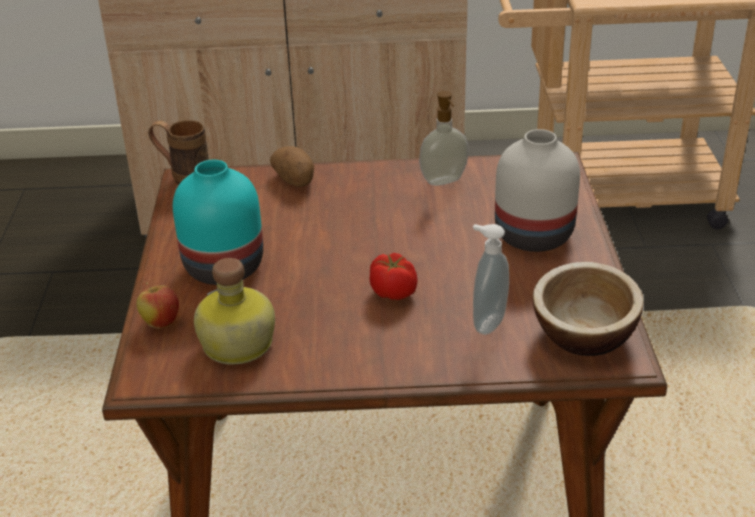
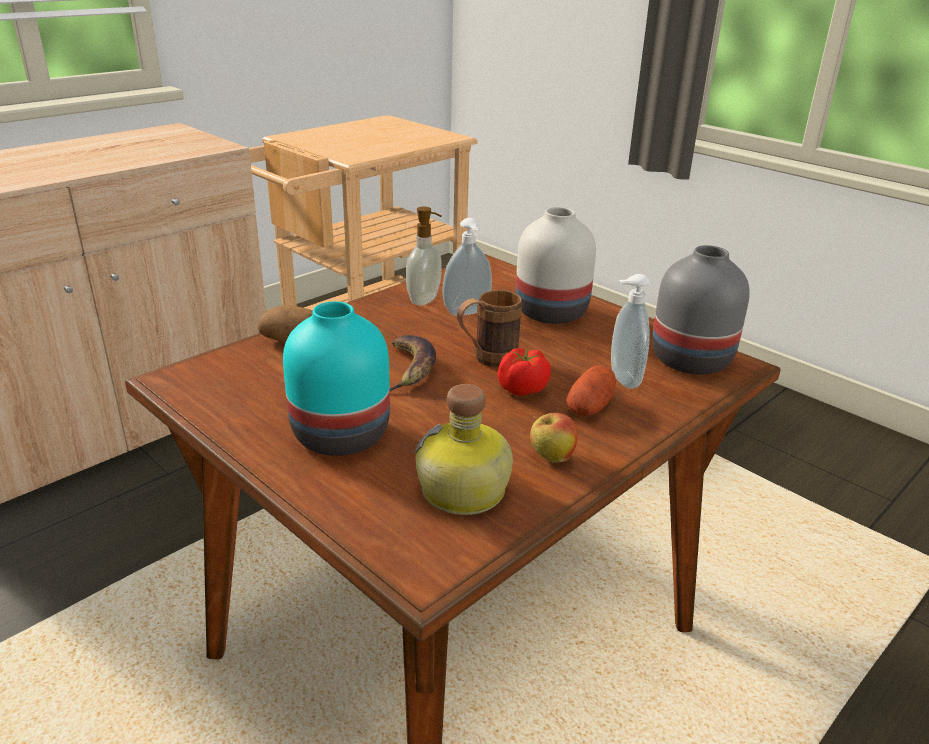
camera: 45 degrees left, 5 degrees down
(161, 323) = (356, 511): apple -> apple (551, 458)
(183, 177) = (166, 378): brown mug -> brown mug (486, 360)
(339, 238) = (410, 369): none -> banana
(421, 331) = (590, 407): none -> potato
(459, 207) = (467, 313): none -> soap dispenser
(584, 334) = (690, 359): bowl -> grey vase

